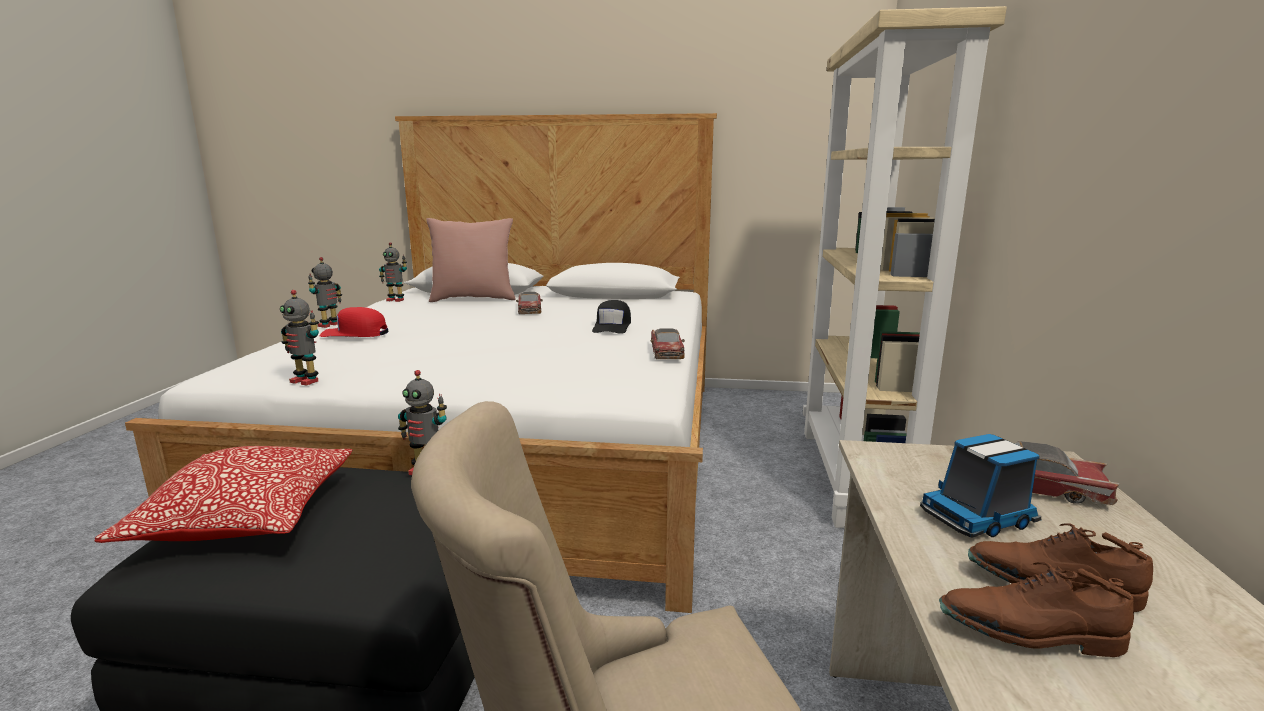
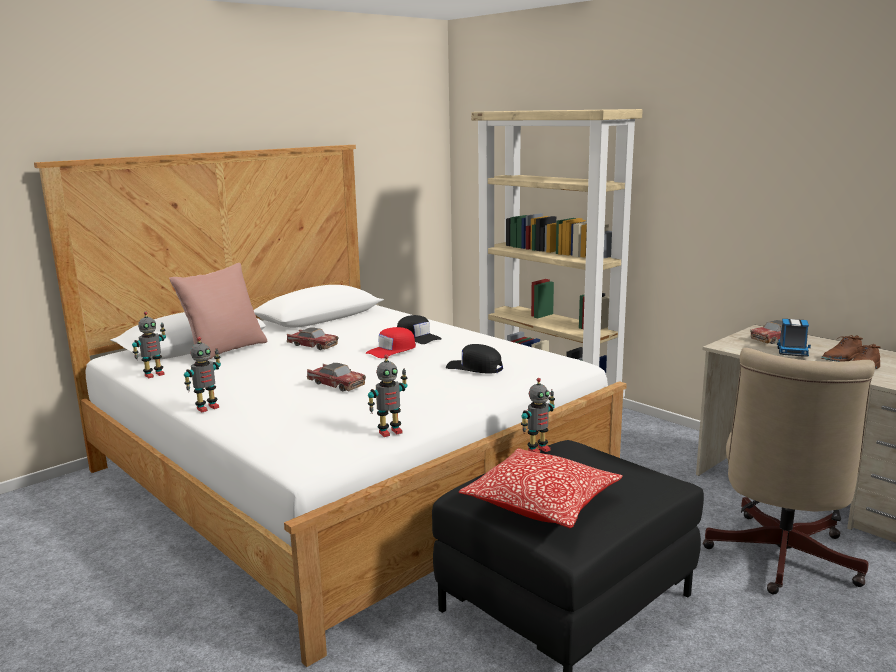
camera: 50 degrees left, 0 degrees up
(329, 325) = (207, 408): toy robot -> toy robot turned 105 degrees counterclockwise
(355, 333) = (275, 401): red cap -> red cap (392, 350)
(550, 363) = (474, 367): none -> black cap
(666, 352) = (500, 341): toy car -> toy car (336, 384)

